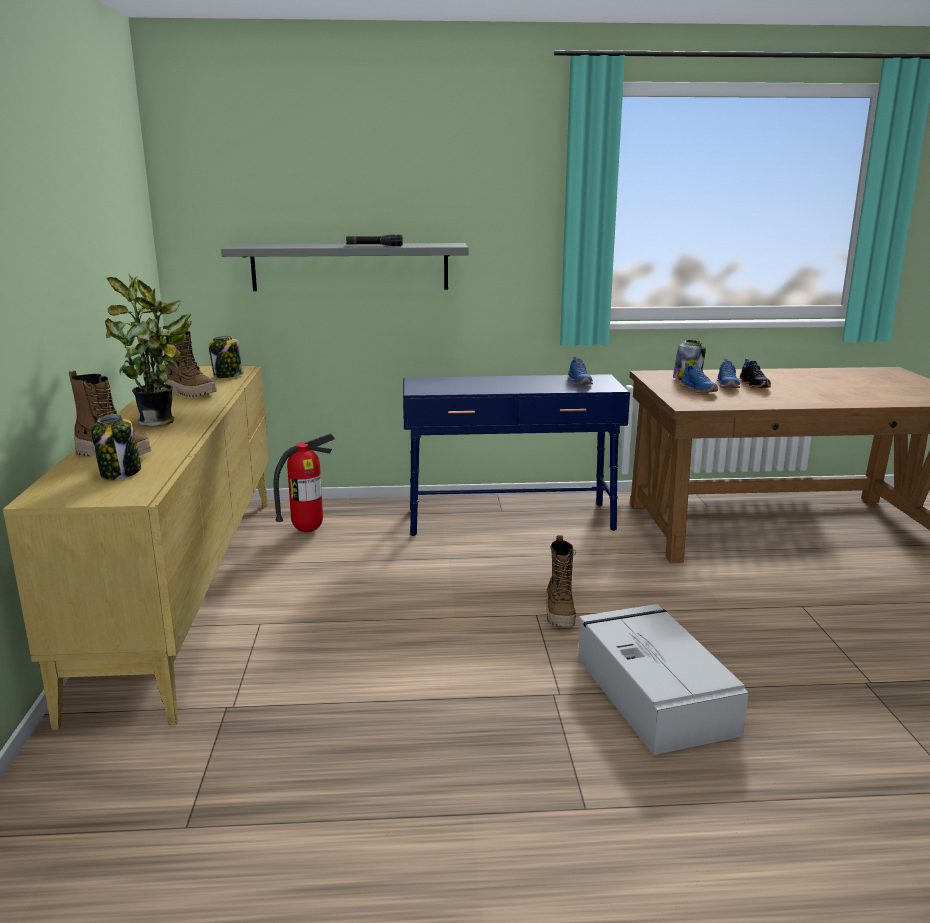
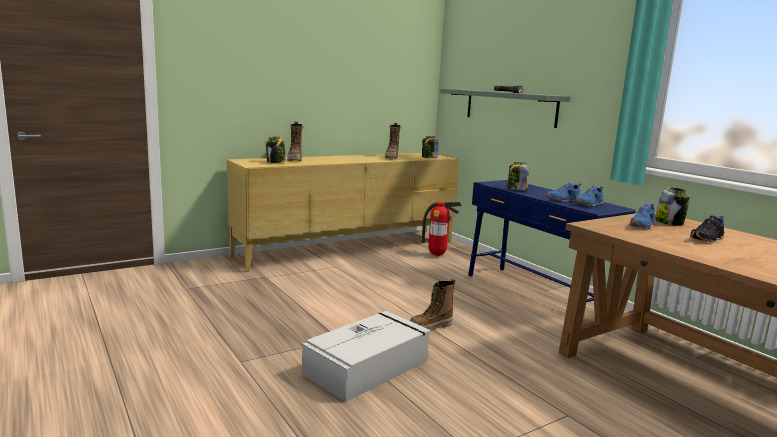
camera: 60 degrees right, 5 degrees down
(161, 422) = (343, 159): potted plant -> none
(473, 388) = (516, 189): none -> jar
(728, 385) = (682, 232): blue shoe -> blue shoe (564, 200)

